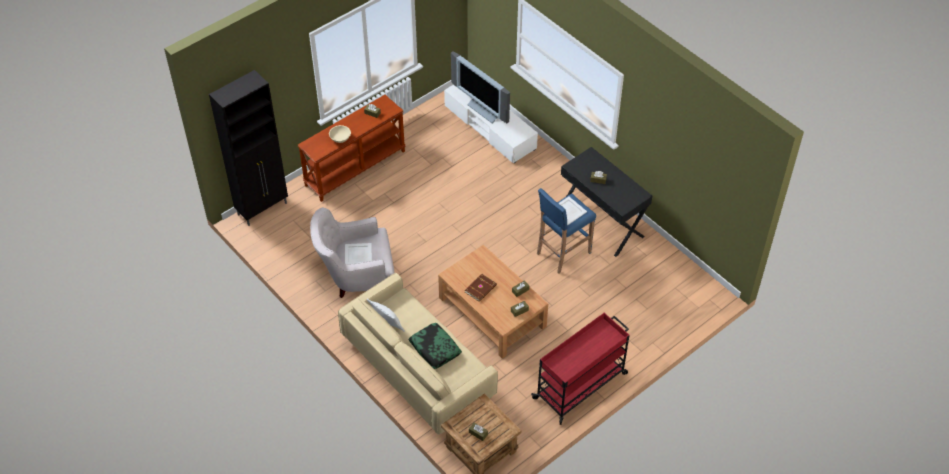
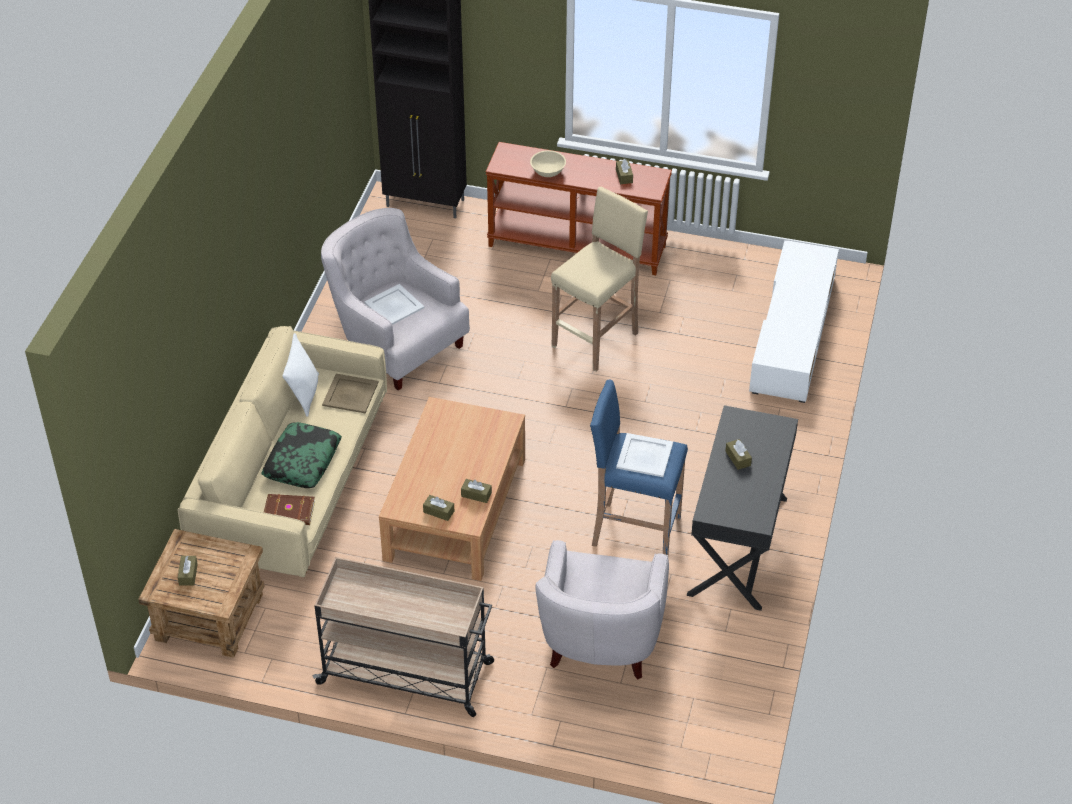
camera: 55 degrees right, 5 degrees down
(404, 305) = (350, 394): none -> beige tray
(427, 197) = (596, 339): none -> beige stool
(481, 289) = (442, 452): brown book -> brown book (289, 512)
(486, 109) = (794, 299): television -> none
(581, 385) = (407, 673): red cart -> beige cart
(619, 303) = (600, 644): none -> white armchair

